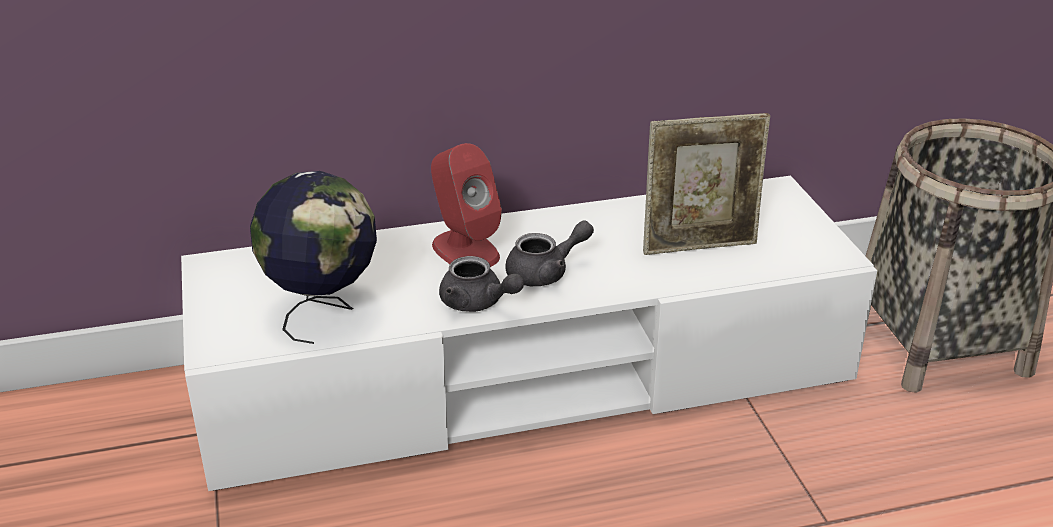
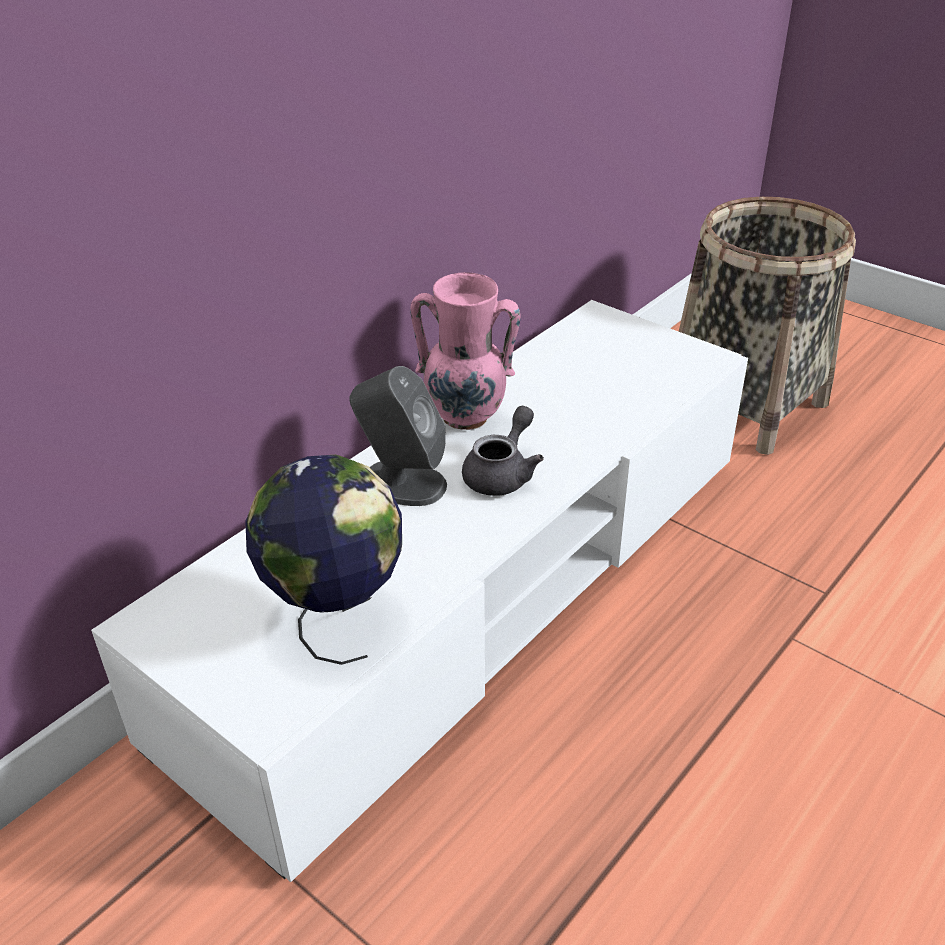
camera: 35 degrees left, 5 degrees up
(465, 250) = (401, 484): red speaker -> grey speaker
(477, 303) = (477, 533): grey teapot -> none
(568, 225) = (467, 418): none -> pink vase
(699, 246) = (598, 391): picture frame -> none

